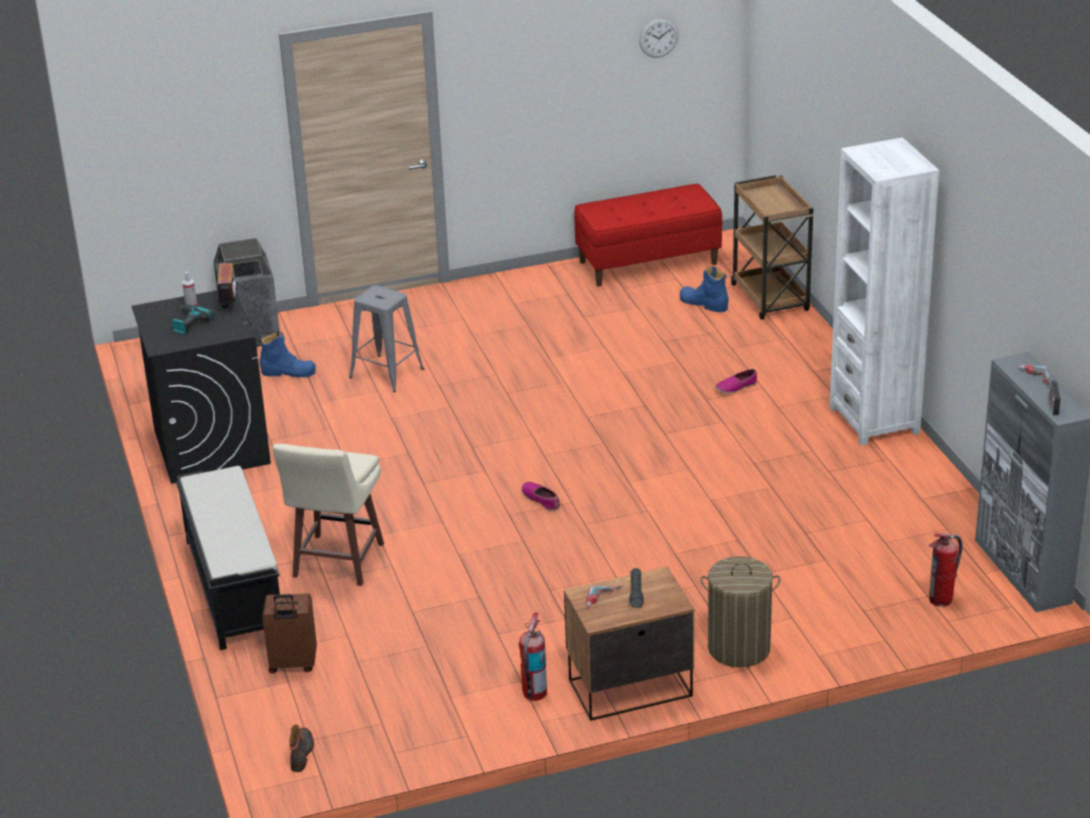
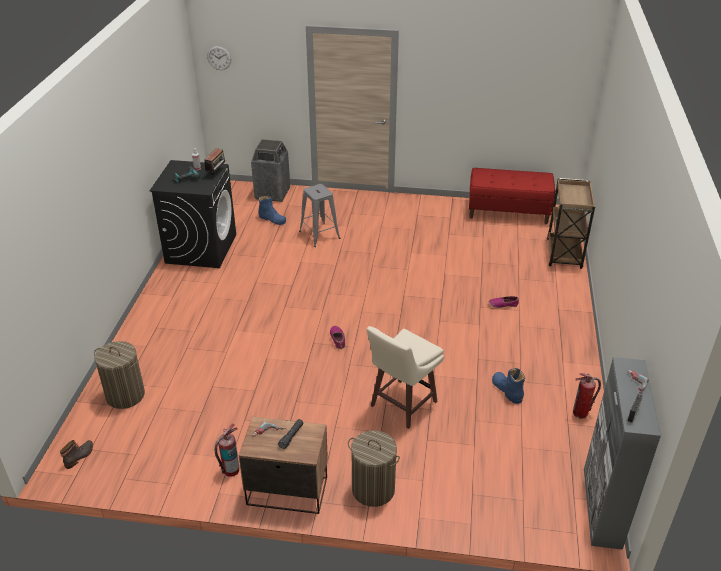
camera: 25 degrees right, 5 degrees up
(234, 587) = (140, 335): black bench -> none
(293, 664) = (125, 395): brown suitcase -> laundry basket
(336, 562) = (201, 339): beige stool -> beige stool (402, 404)
(658, 37) = (541, 77): wall clock -> wall clock (219, 58)
(703, 304) = (522, 246): blue boot -> blue boot (507, 390)
(874, 420) = (574, 355): white bookcase -> none
(941, 600) = (530, 507): fire extinguisher -> fire extinguisher (580, 413)

